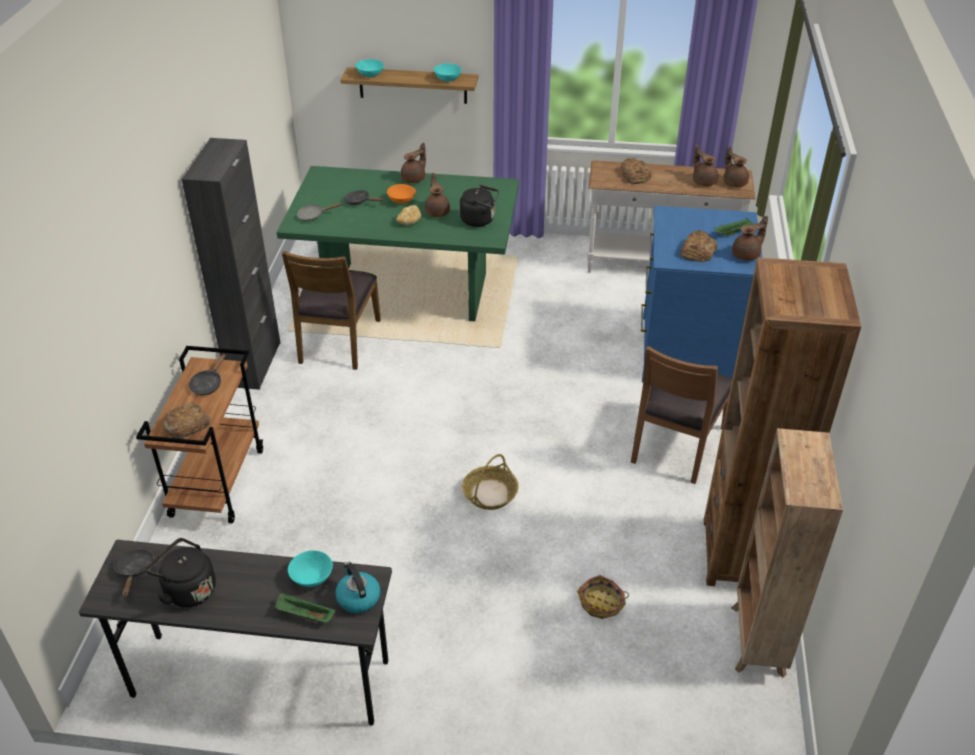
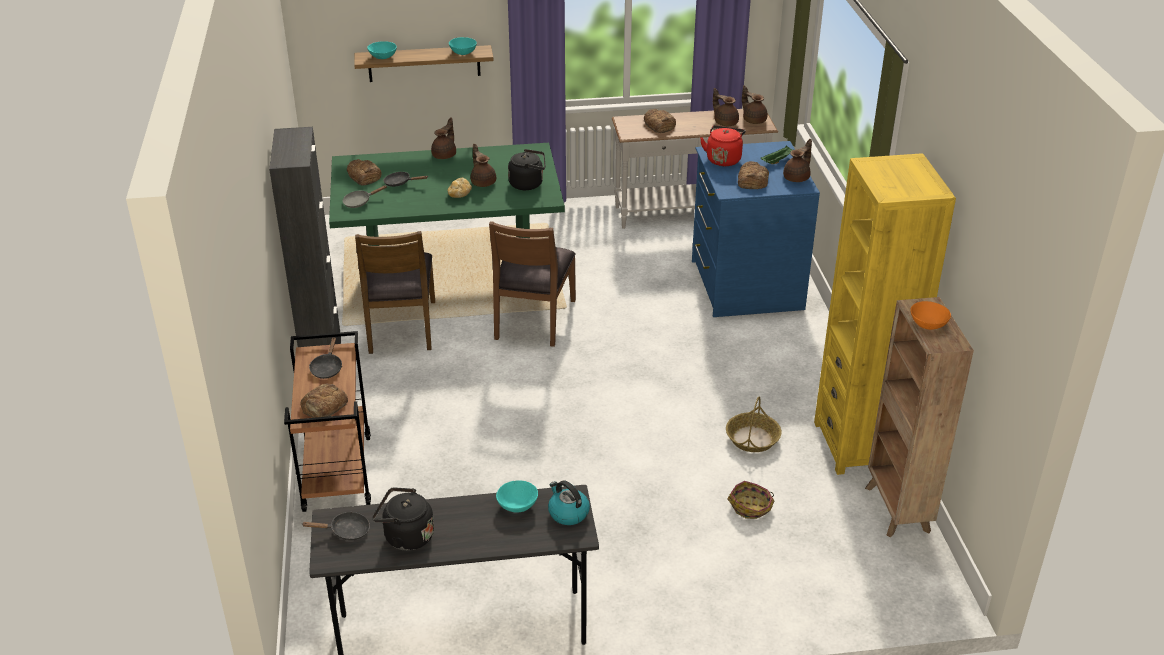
camera: 15 degrees left, 5 degrees down
(135, 571) = (346, 531): black frying pan -> black frying pan turned 105 degrees clockwise
(304, 615) = (526, 535): green tray -> none
(330, 190) = (364, 176): none -> bread
(401, 200) = (442, 176): orange bowl -> orange bowl (928, 324)
(490, 494) = (611, 436): basket -> basket (752, 439)
(677, 223) = (723, 159): none -> red kettle
(677, 444) = (766, 364): brown chair -> brown chair (533, 319)
(741, 555) = (858, 445): brown bookcase -> yellow bookcase

